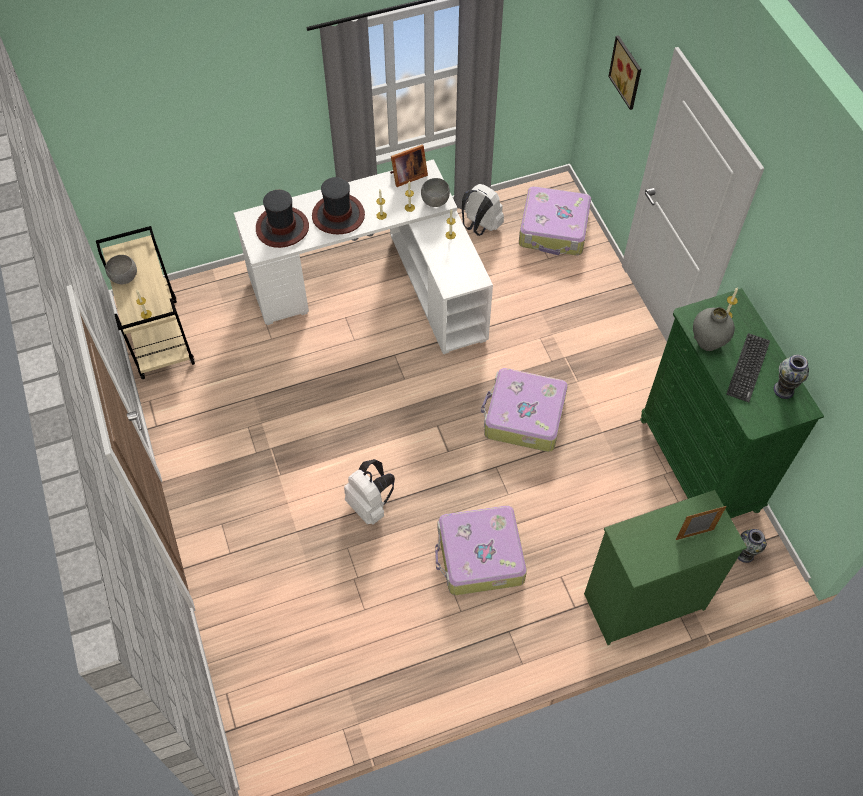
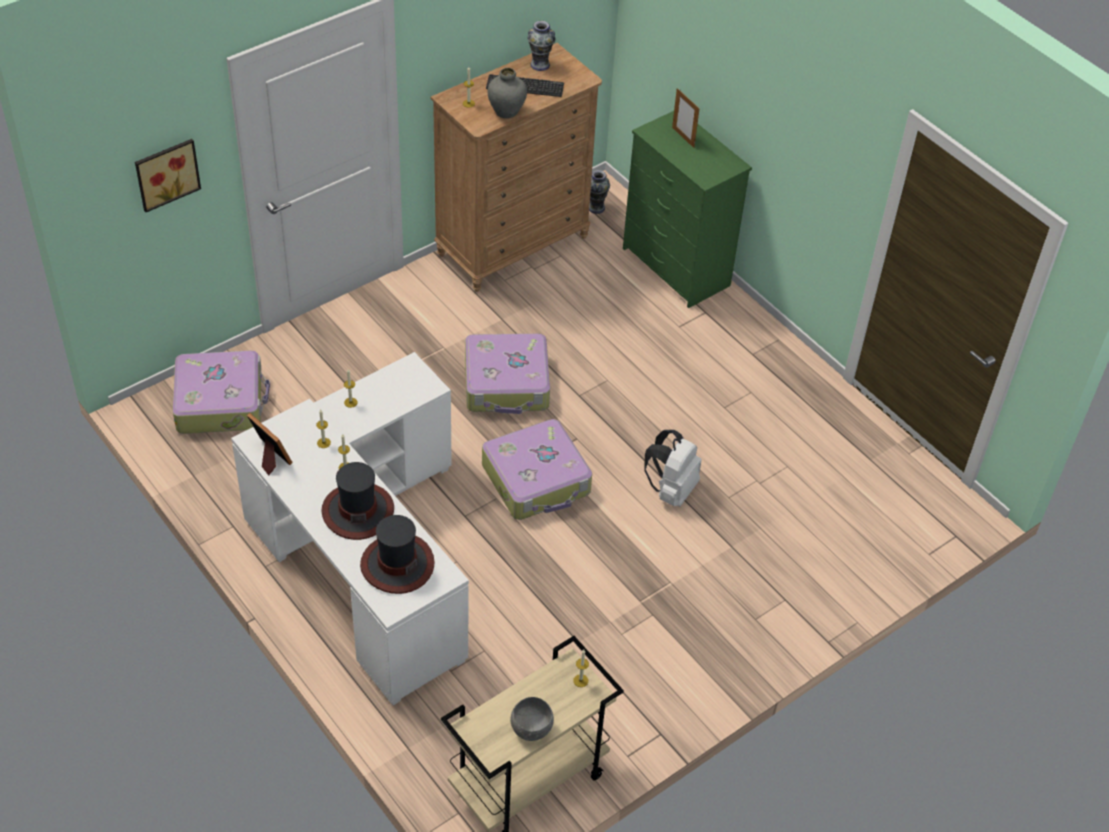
camera: 110 degrees left, 10 degrees down
(435, 201) = (305, 420): grey bowl -> none
(479, 556) = (687, 389): suitcase -> suitcase (537, 480)
(480, 226) = (233, 474): white backpack -> none
(699, 465) = (513, 245): green dresser -> brown dresser

